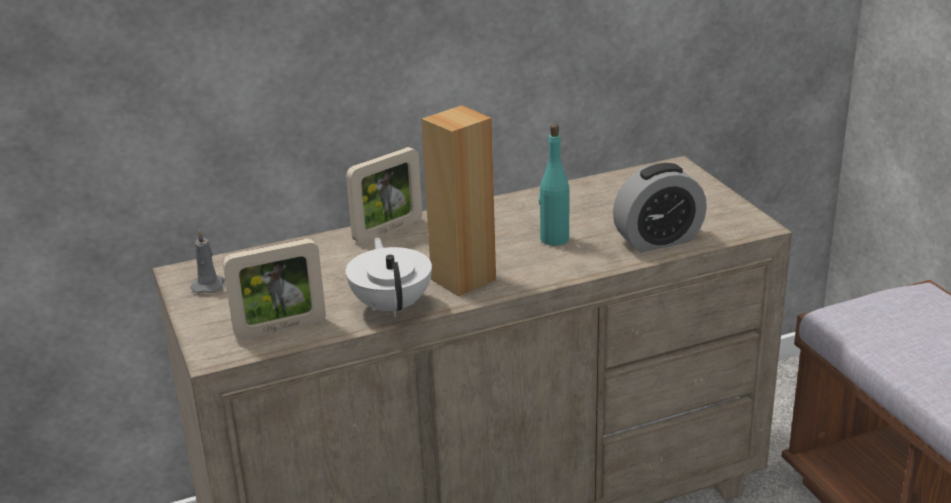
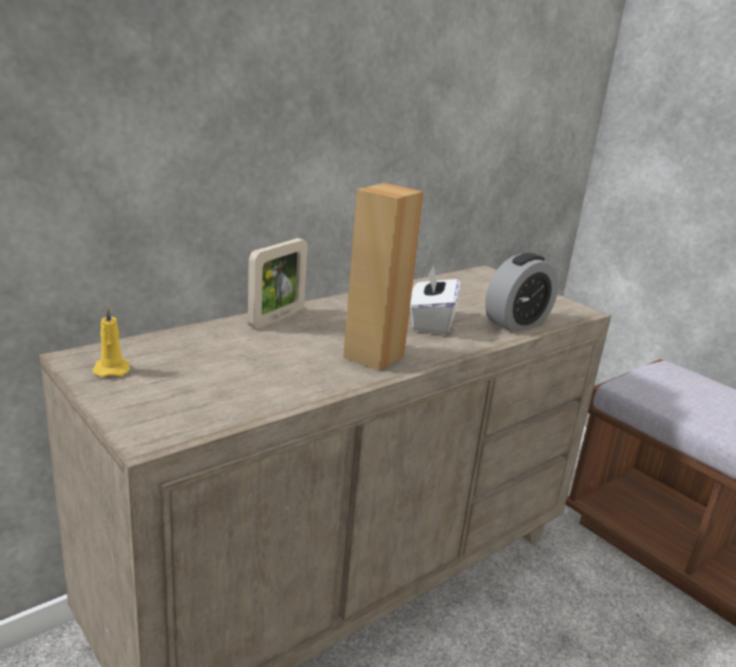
camera: 20 degrees left, 5 degrees down
(209, 285) = (112, 369): grey candle -> yellow candle
(280, 329) = (213, 409): picture frame -> none
(392, 305) = (320, 381): white teapot -> none
(554, 239) = (431, 322): turquoise bottle -> white tissue box

